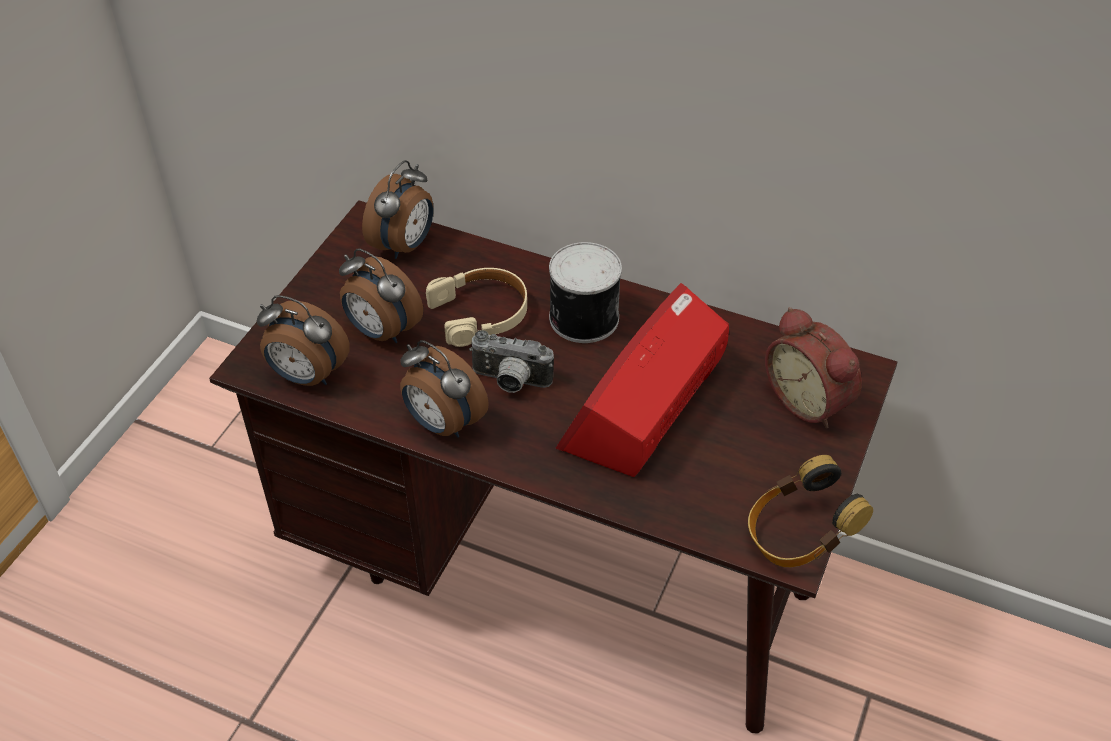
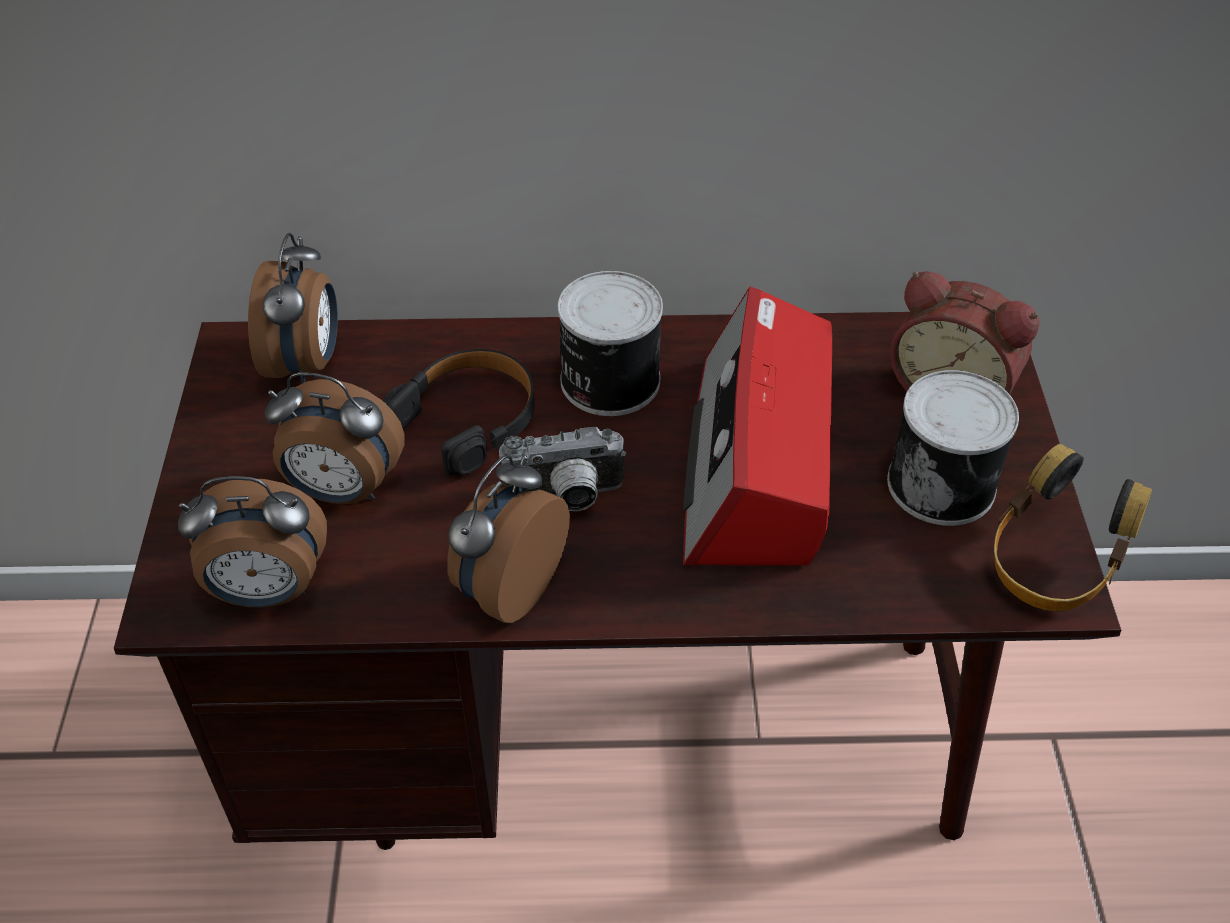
camera: 25 degrees left, 0 degrees up
(443, 424) = (508, 588): alarm clock -> alarm clock turned 105 degrees clockwise
(481, 313) = (469, 419): beige headphones -> black headphones
(760, 458) = (943, 483): none -> can

